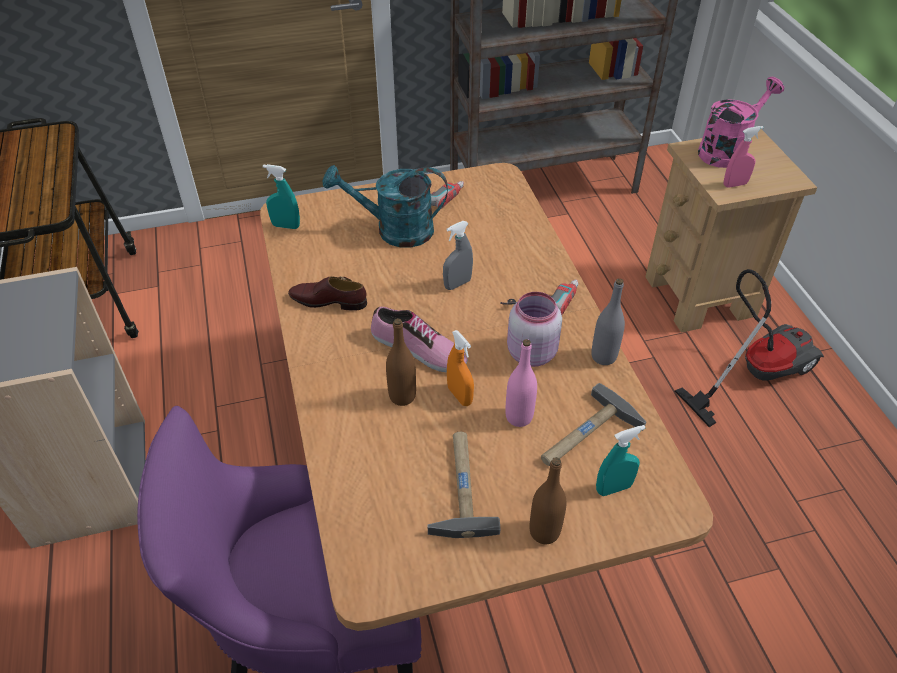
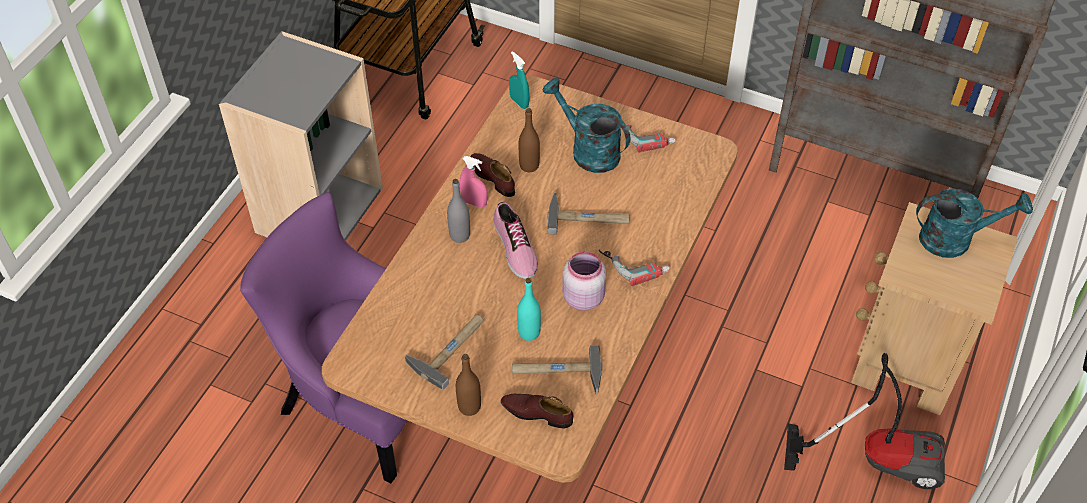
camera: 40 degrees right, 5 degrees up
(402, 396) = (473, 272): brown bottle -> brown bottle (529, 165)
(457, 284) = (588, 218): grey spray bottle -> hammer
(460, 396) = (508, 295): orange spray bottle -> none
(519, 417) = (529, 332): pink bottle -> turquoise bottle
(603, 356) = (628, 332): grey bottle -> grey bottle (460, 235)
(613, 488) = (537, 413): turquoise spray bottle -> brown shoe
(727, 150) = (955, 239): pink watering can -> turquoise watering can
(735, 184) = (919, 272): pink spray bottle -> pink spray bottle (474, 202)

